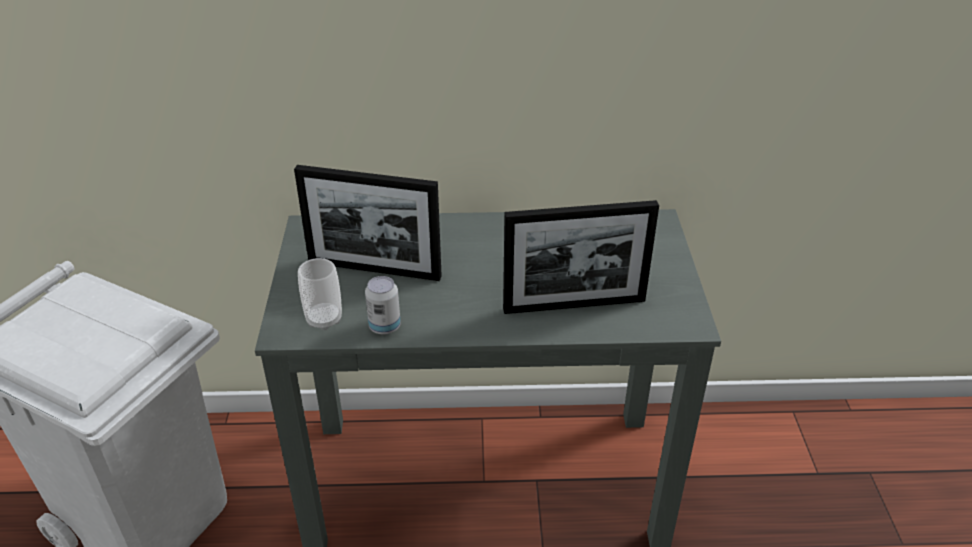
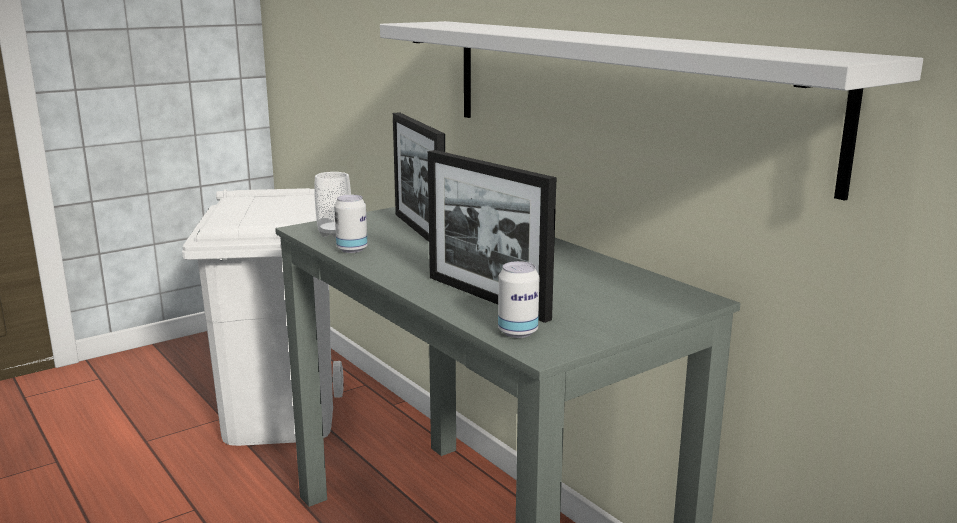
camera: 55 degrees right, 20 degrees down
(531, 80) = (617, 92): none -> white shelf
(652, 320) = (518, 332): none -> can

